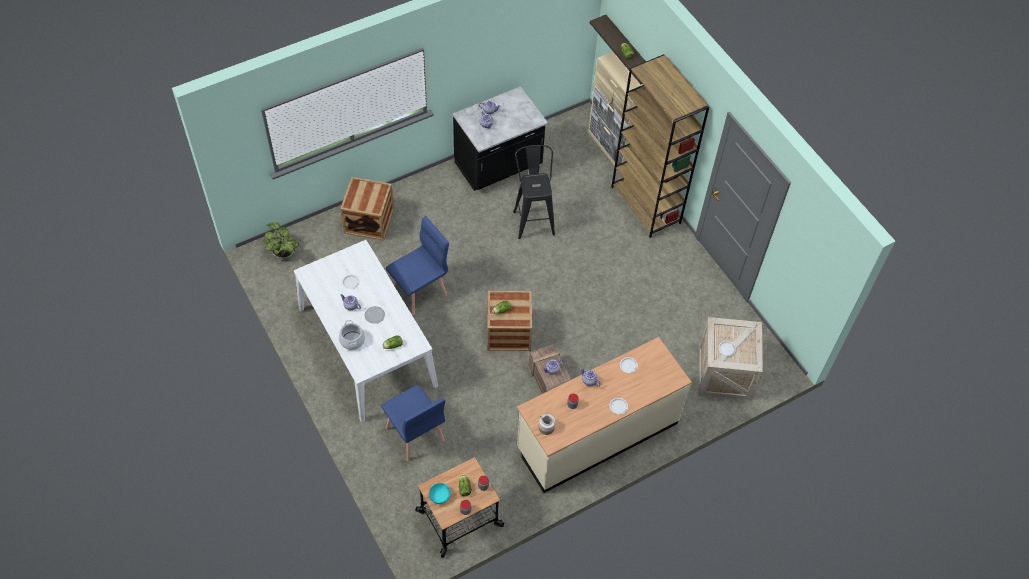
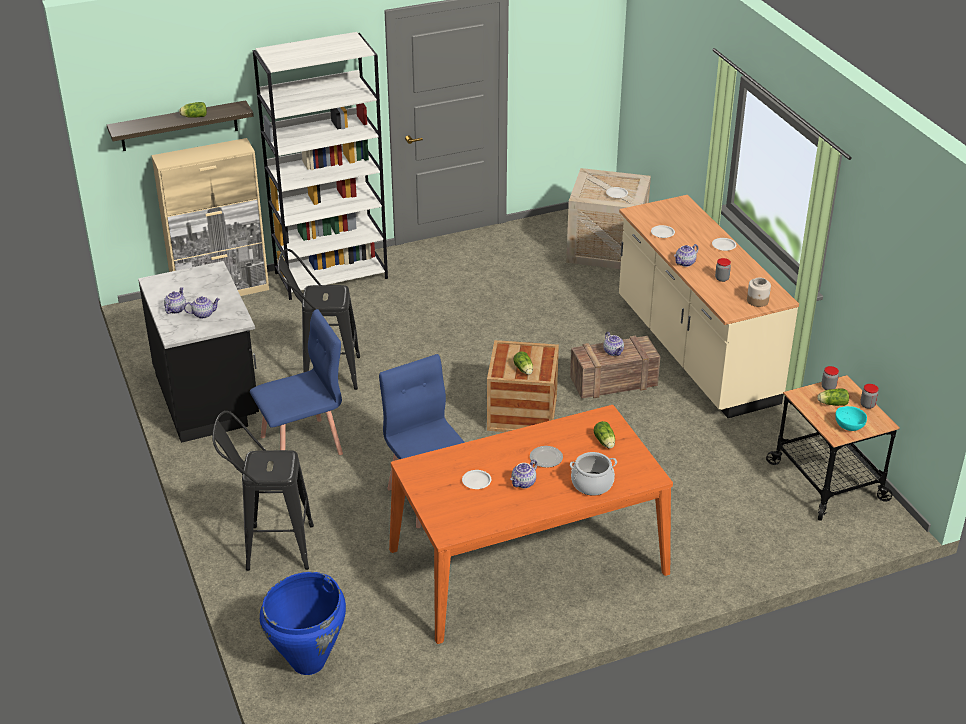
camera: 80 degrees left, 20 degrees down
(283, 252) = (308, 663): potted plant -> blue vase
(367, 346) = (528, 561): white dining table -> orange dining table
(369, 221) = (270, 547): crate -> black stool
(415, 434) = (692, 517): blue chair -> blue chair (302, 445)
(646, 205) = (331, 275): brown bookcase -> white bookcase

